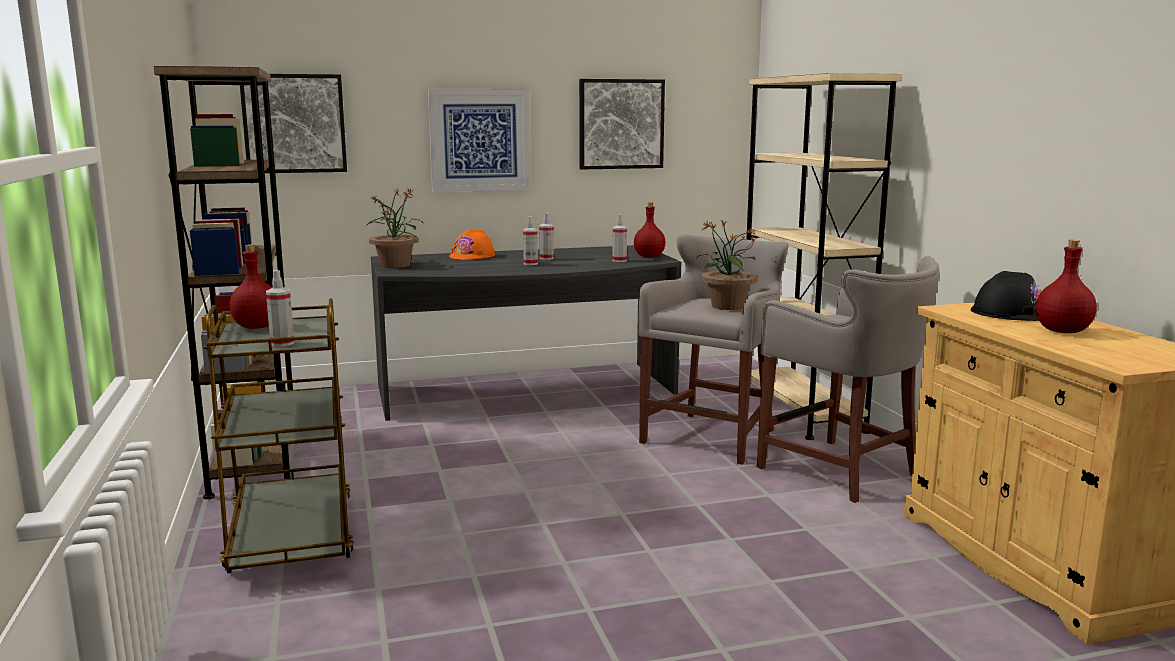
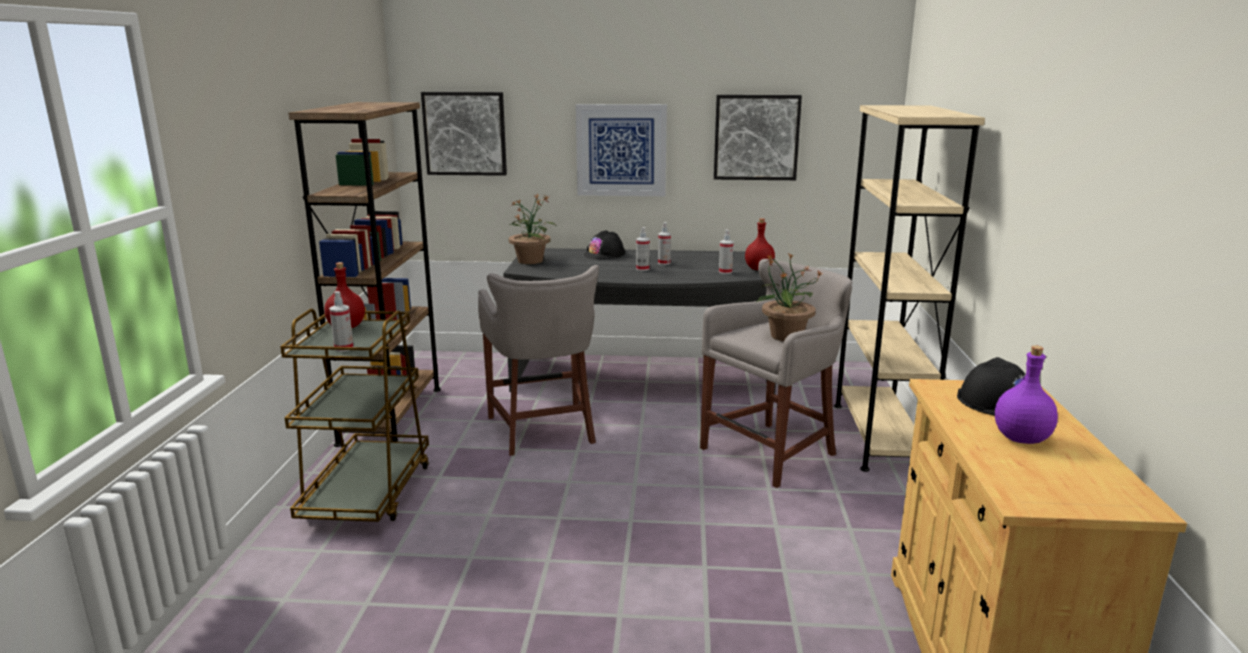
camera: 20 degrees right, 5 degrees up
(472, 256) = (605, 254): orange hard hat -> black hard hat
(843, 472) = (868, 513): grey stool -> grey stool (543, 430)
(1062, 331) = (1021, 438): red bottle -> purple bottle

